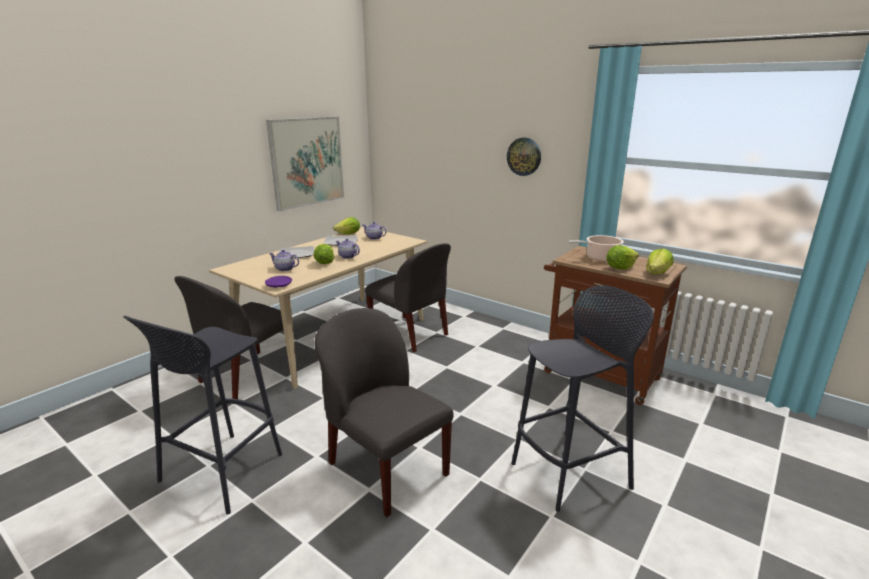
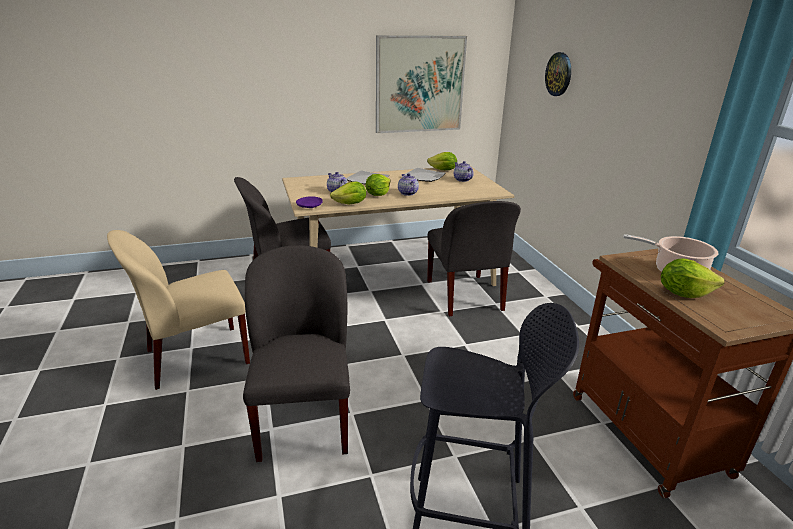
camera: 35 degrees right, 5 degrees up
(223, 471) = (194, 357): grey stool -> beige chair
(524, 156) = (649, 106): wall clock -> wall clock (559, 74)
(657, 273) = (735, 319): lettuce -> lettuce (350, 204)

